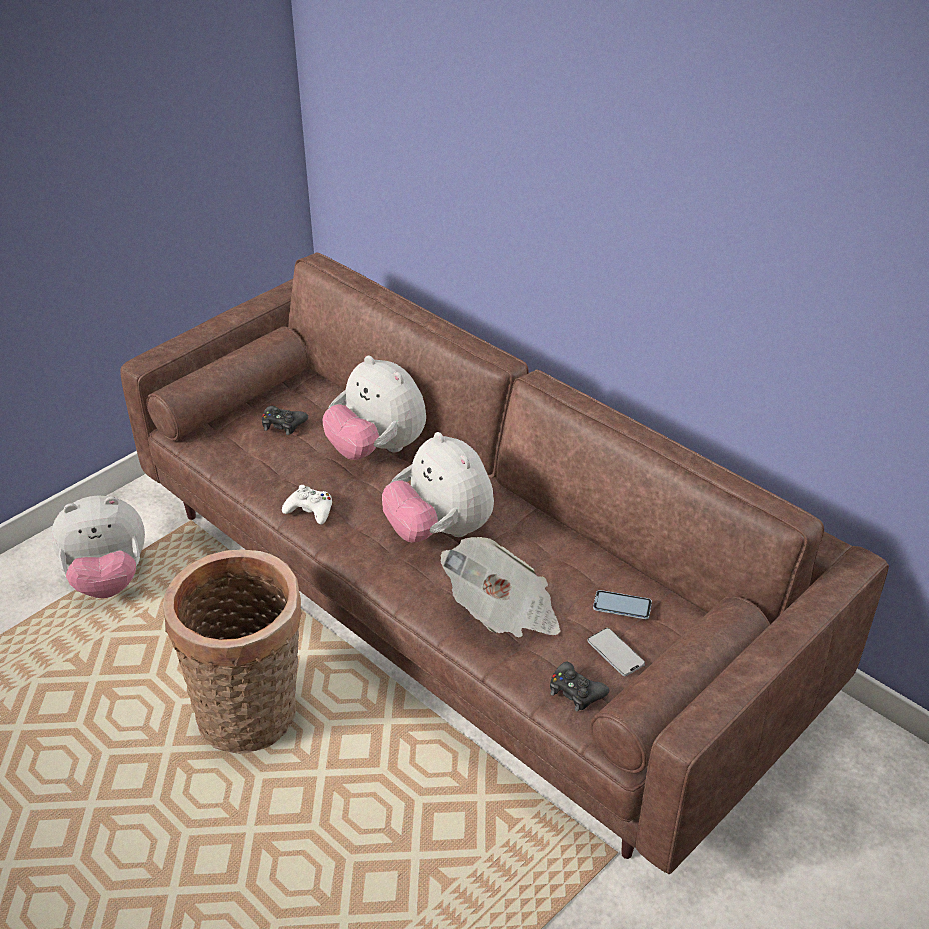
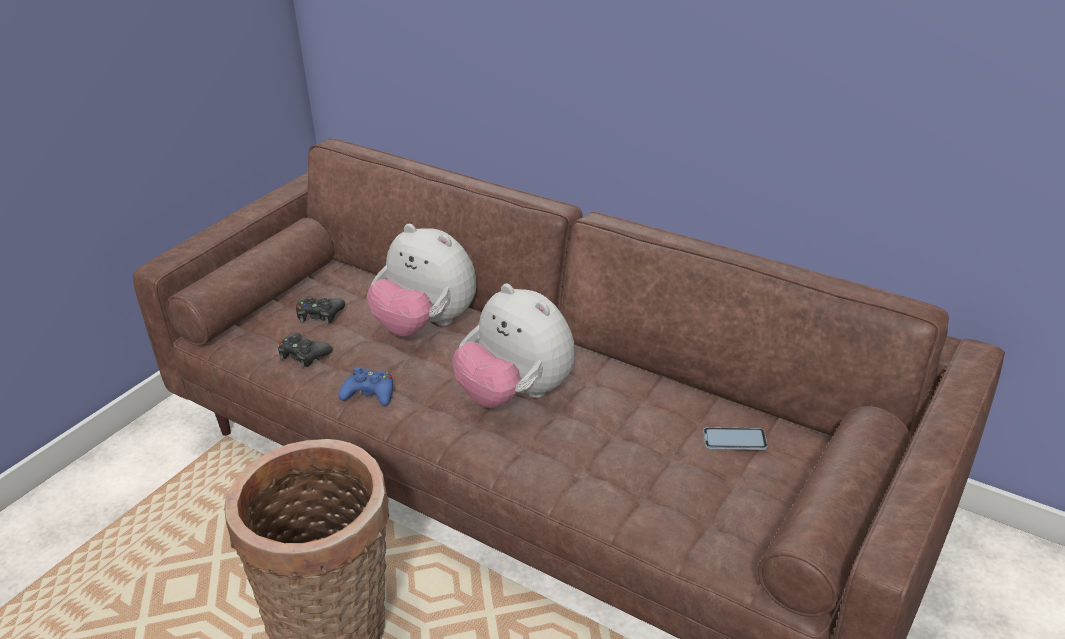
camera: 10 degrees left, 5 degrees down
(108, 579) = (143, 510): plush toy -> none
(310, 510) = (369, 393): white game controller -> blue game controller
(502, 612) = (611, 466): newspaper -> none
(575, 692) = (719, 537): black game controller -> black game controller (303, 355)
(615, 653) = (746, 489): phone -> none

